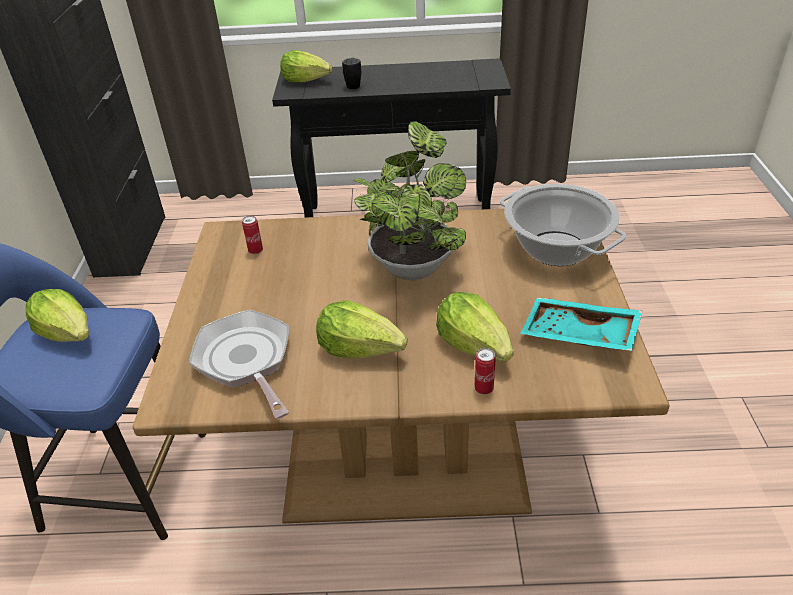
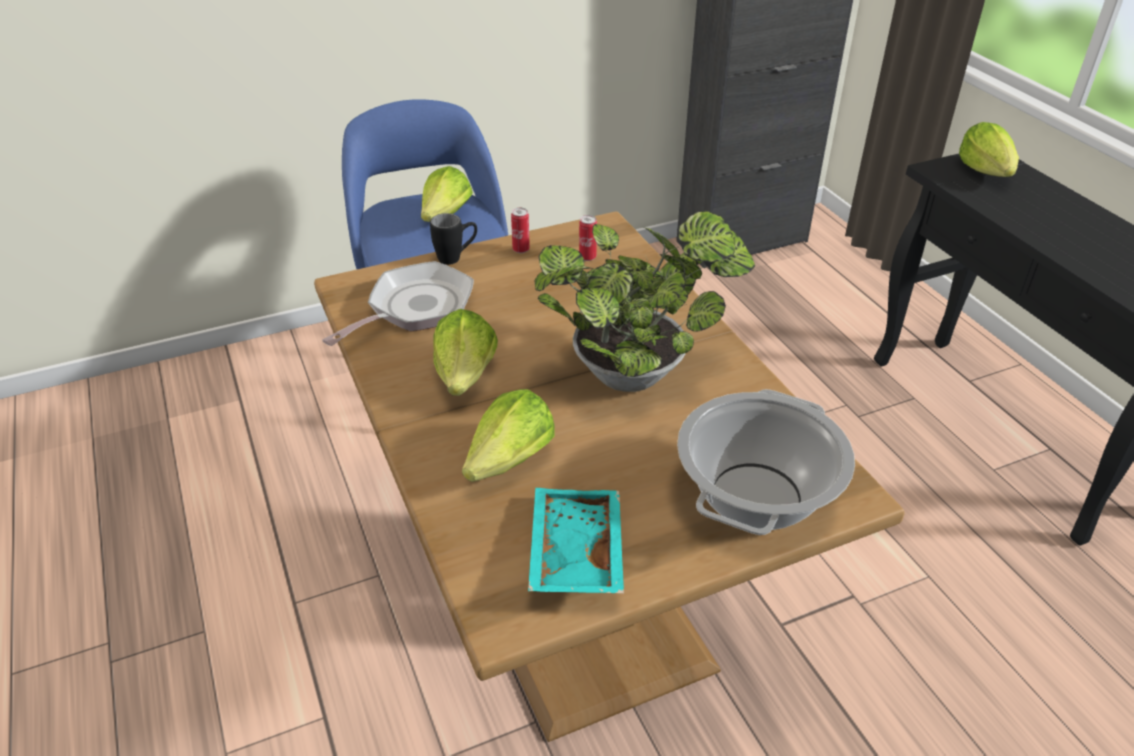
camera: 65 degrees right, 0 degrees up
(354, 85) = (1021, 210): black mug -> black mug (456, 258)
(484, 389) = (440, 484): can -> can (521, 249)

